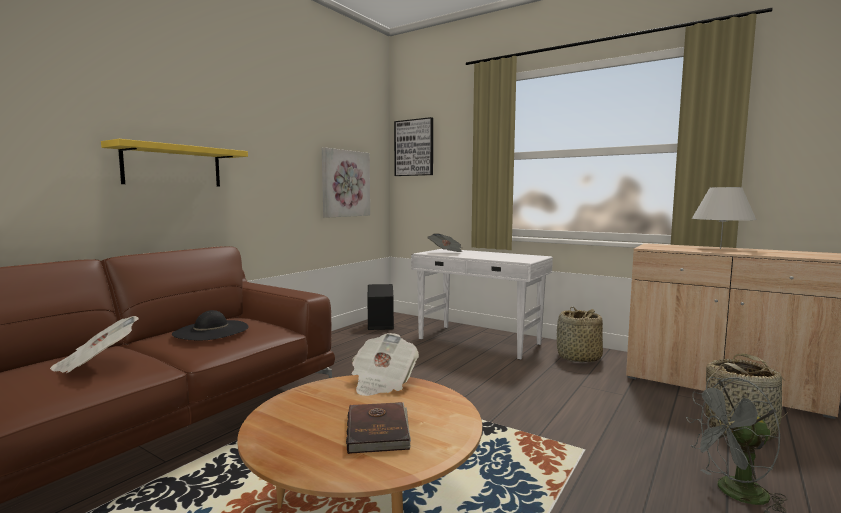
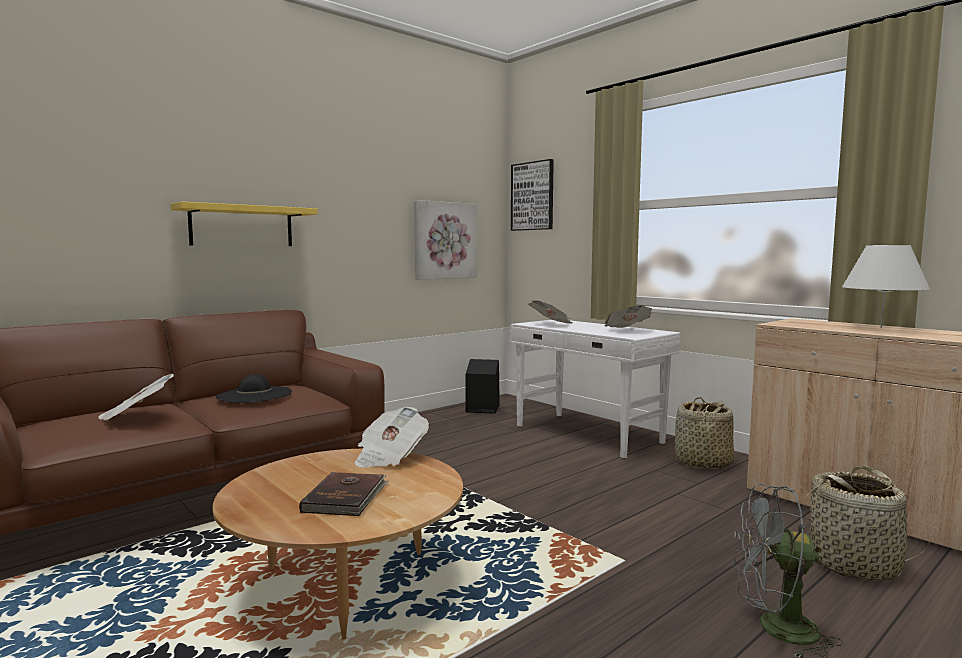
camera: 15 degrees right, 0 degrees up
(512, 256) = (627, 330): none -> newspaper

